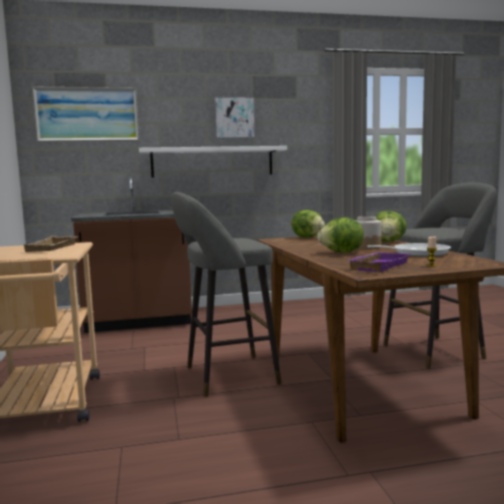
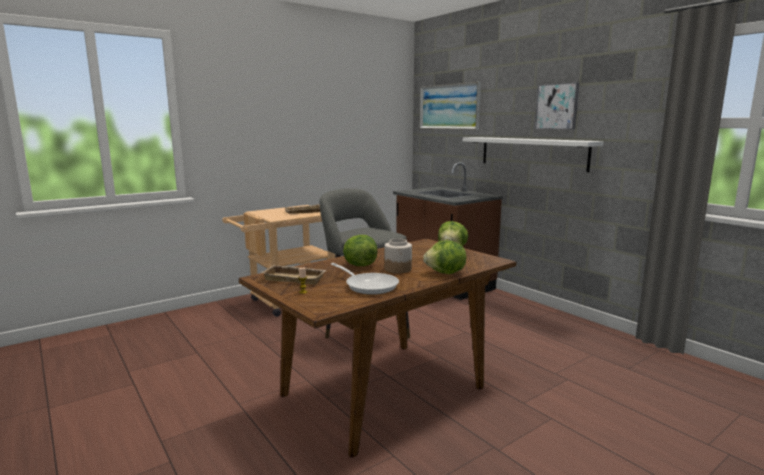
camera: 65 degrees right, 5 degrees up
(377, 266) = (296, 278): purple tray -> beige tray
(437, 351) = (521, 426): grey stool -> none

